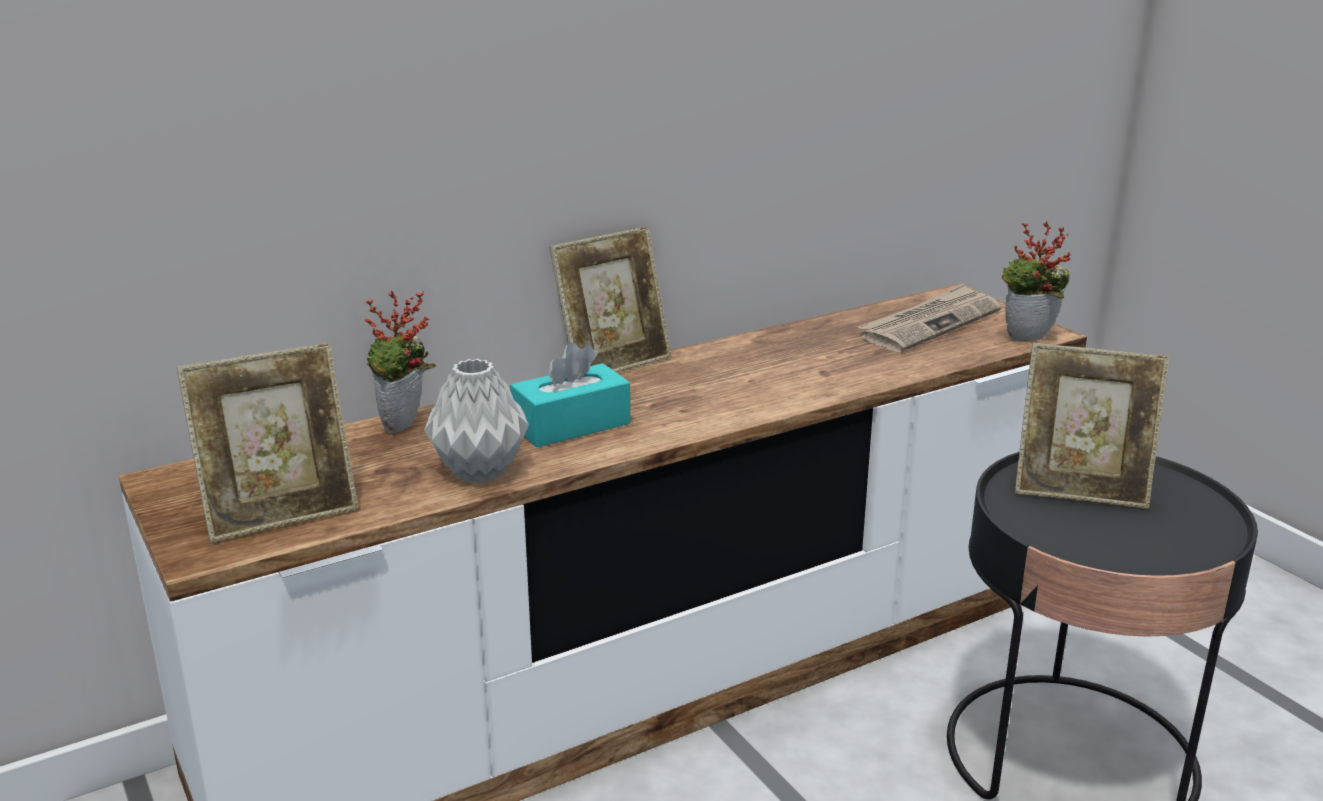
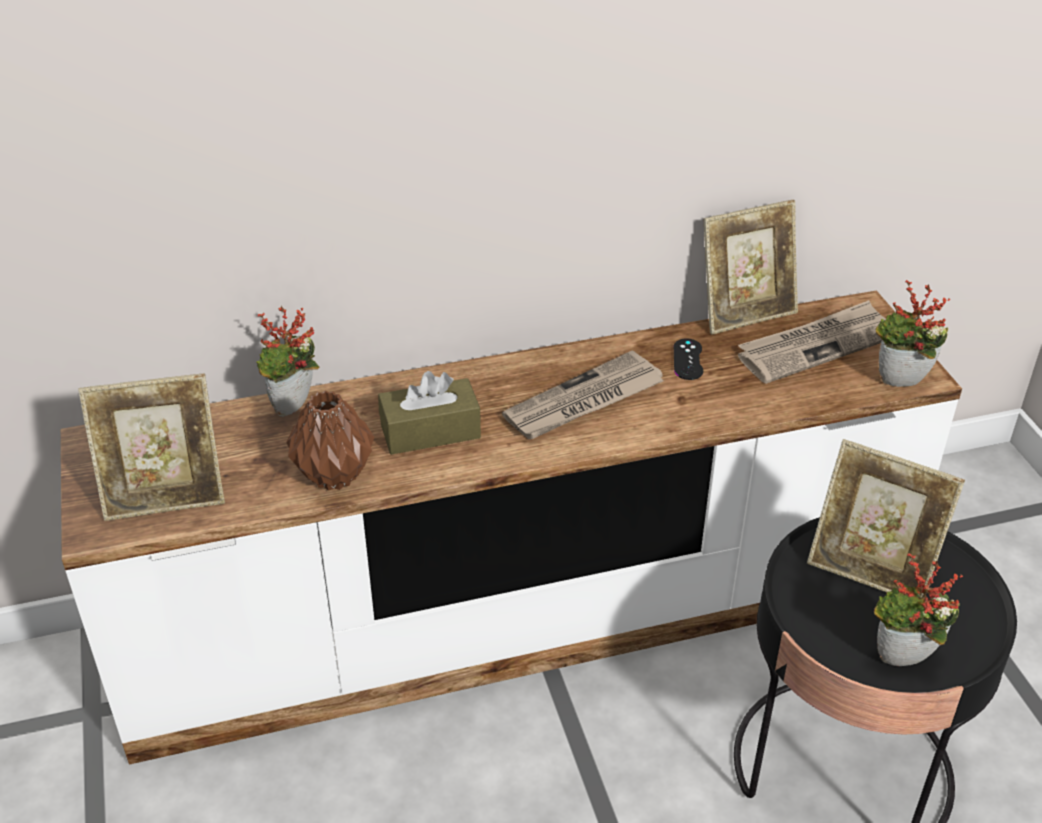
camera: 15 degrees right, 15 degrees up
(479, 472) = (334, 477): grey vase -> brown vase
(571, 425) = (430, 431): turquoise tissue box -> brown tissue box
(613, 364) = (498, 357): picture frame -> picture frame (745, 313)
(725, 385) = (584, 401): none -> newspaper
(812, 345) = (688, 359): none -> black game controller
(1161, 555) = (902, 663): none -> potted plant

